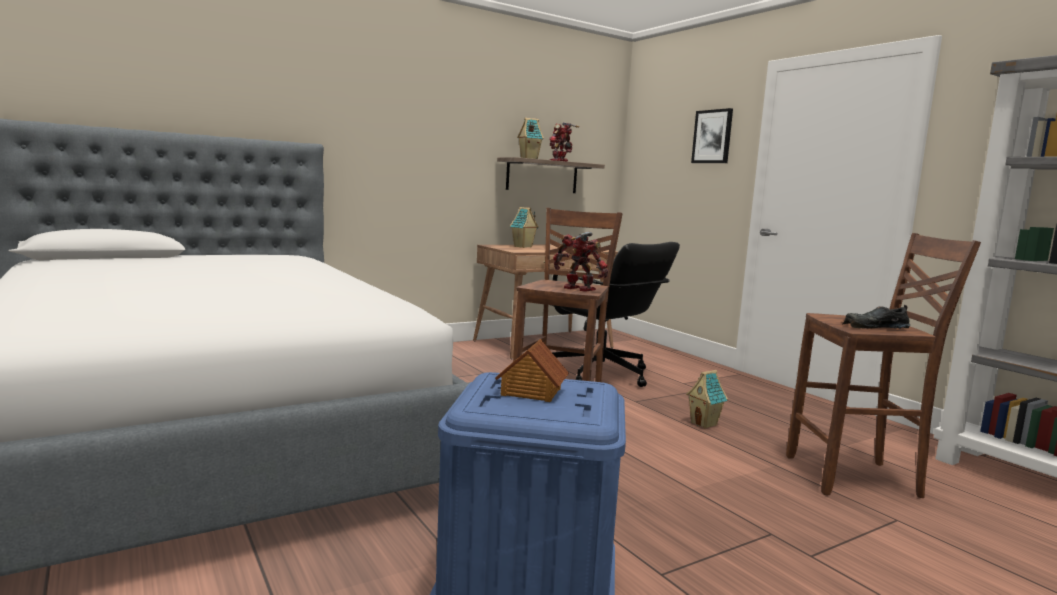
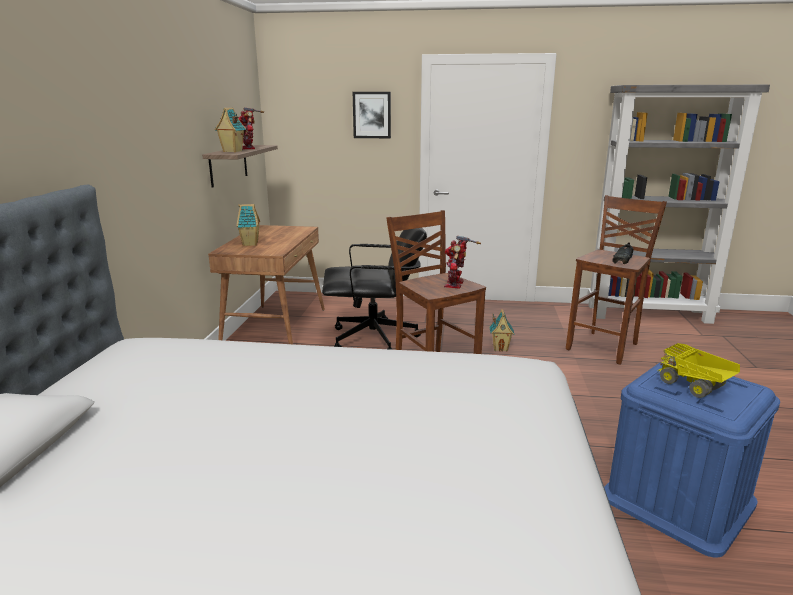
camera: 50 degrees left, 10 degrees up
(530, 392) = (694, 386): toy house -> toy truck
(578, 289) = (456, 284): toy robot -> toy robot turned 60 degrees counterclockwise

